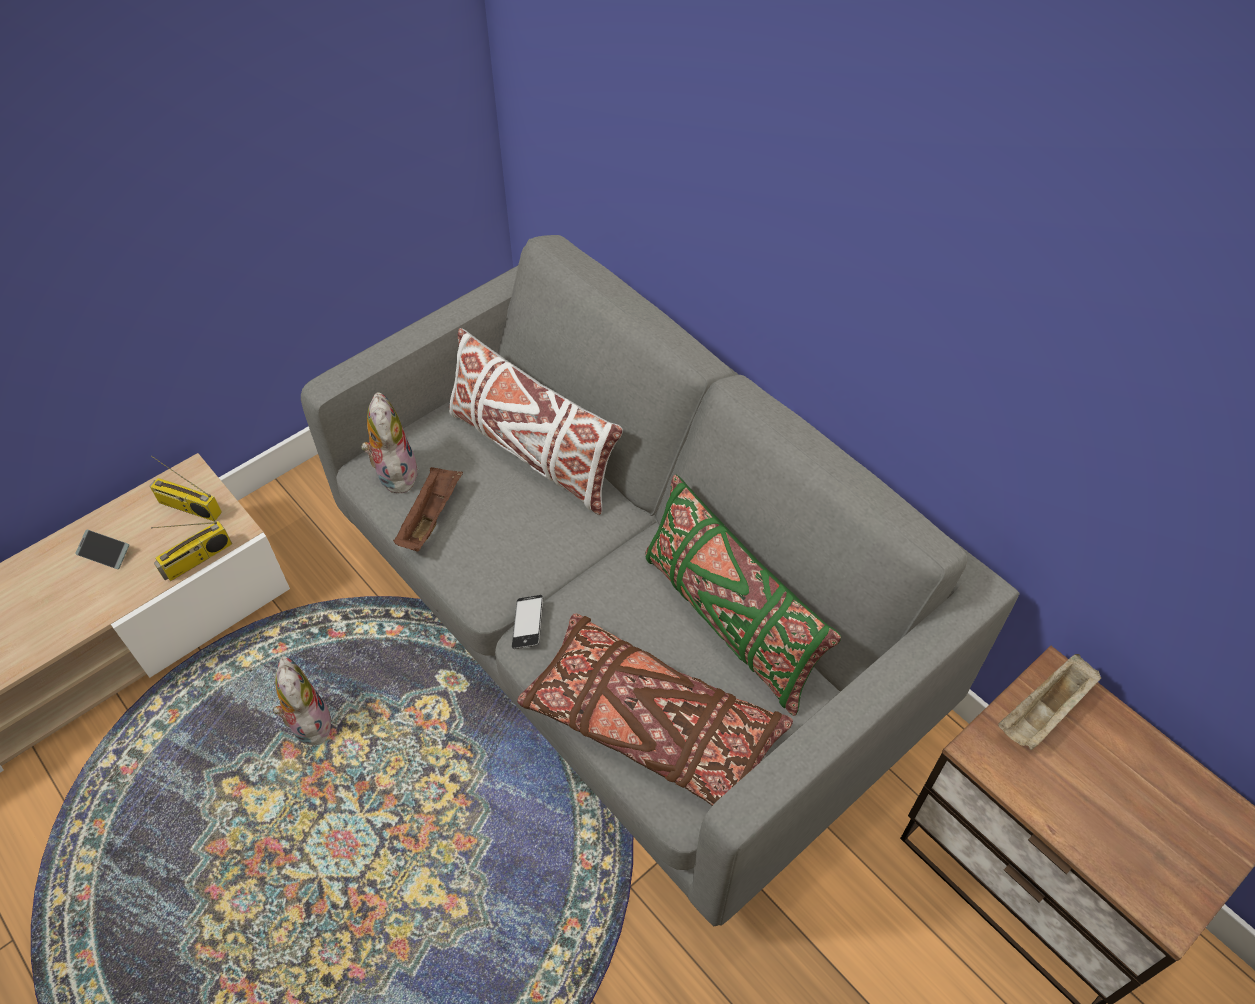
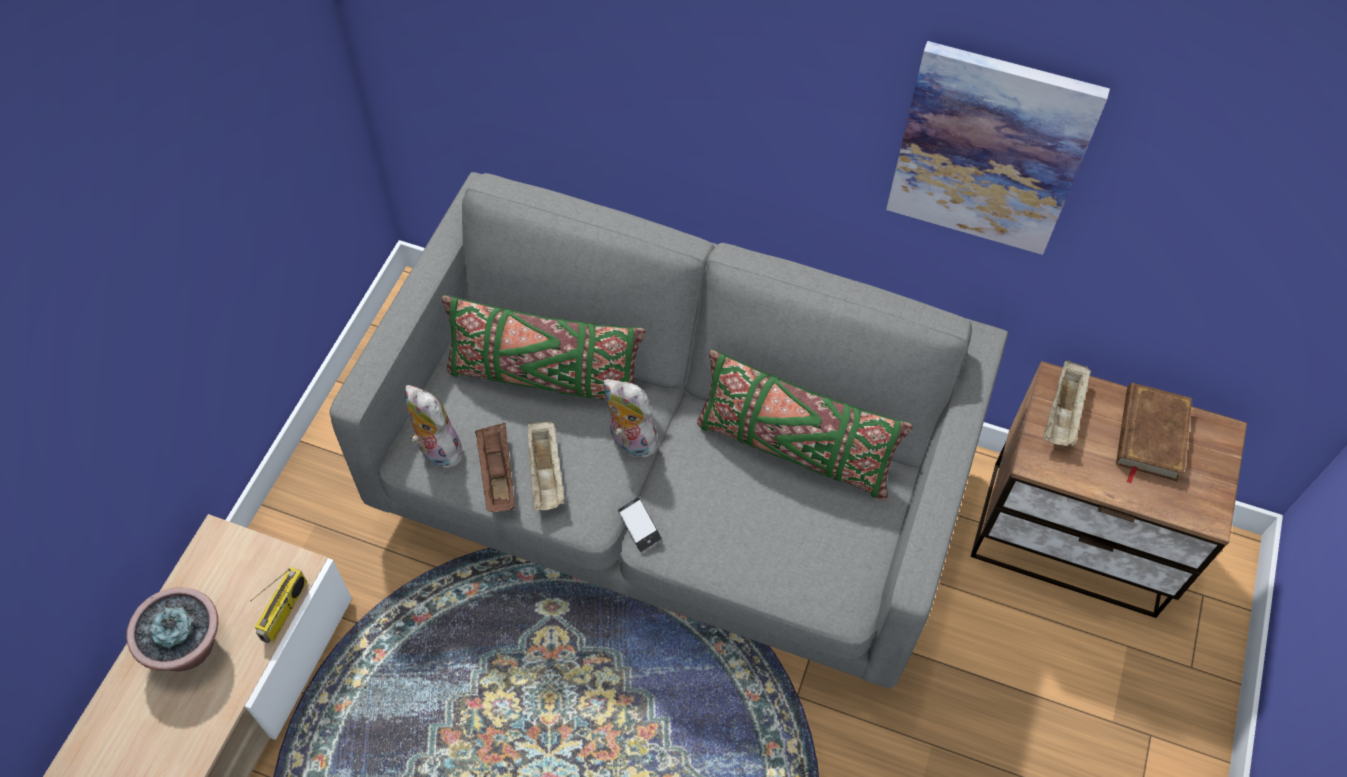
camera: 30 degrees left, 5 degrees up
(104, 552) = (188, 647): phone -> potted plant
(188, 507) = (238, 568): radio -> none
(308, 723) = (449, 705): plush toy -> plush toy (629, 441)
(474, 537) = (546, 474): none -> beige tray
(531, 452) = (544, 378): white pillow -> green pillow
(651, 725) = (786, 559): brown pillow -> none
(1037, 341) = (990, 149): none -> picture
(1142, 785) = (1150, 435): none -> brown book

